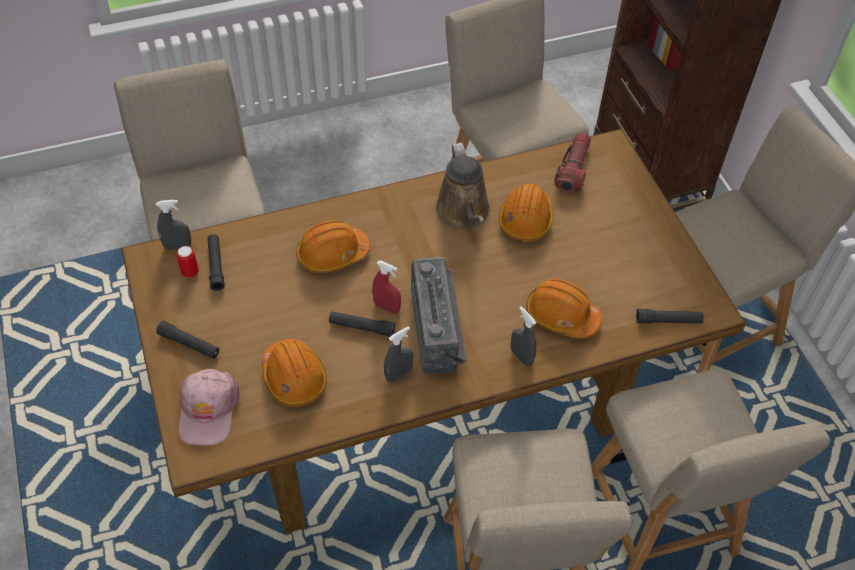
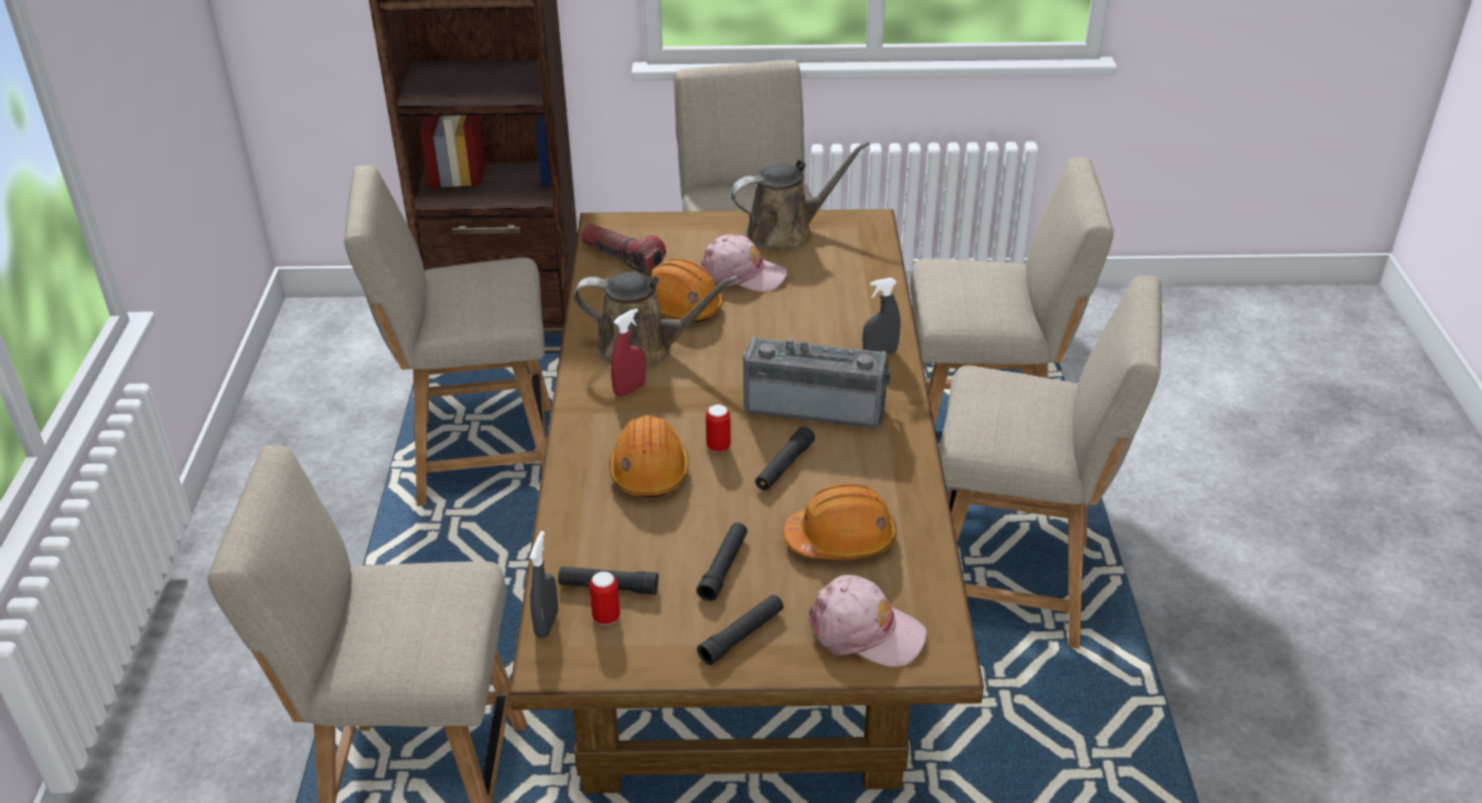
camera: 70 degrees left, 15 degrees down
(370, 285) = (718, 446): none -> can
(387, 307) = (762, 439): red spray bottle -> red spray bottle (630, 389)
(398, 374) = (869, 449): grey spray bottle -> none
(561, 316) = (834, 314): orange hard hat -> none
(588, 245) = (742, 274): none -> pink cap
(663, 258) = (786, 233): none -> brown watering can
(668, 321) = (871, 250): black flashlight -> black flashlight (723, 567)

